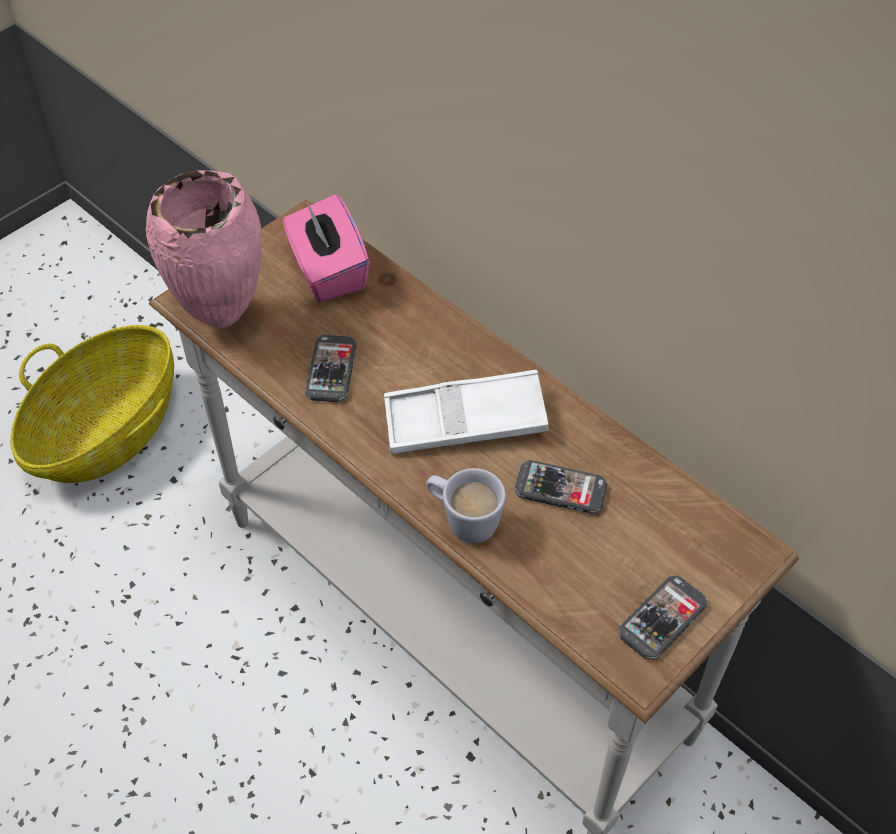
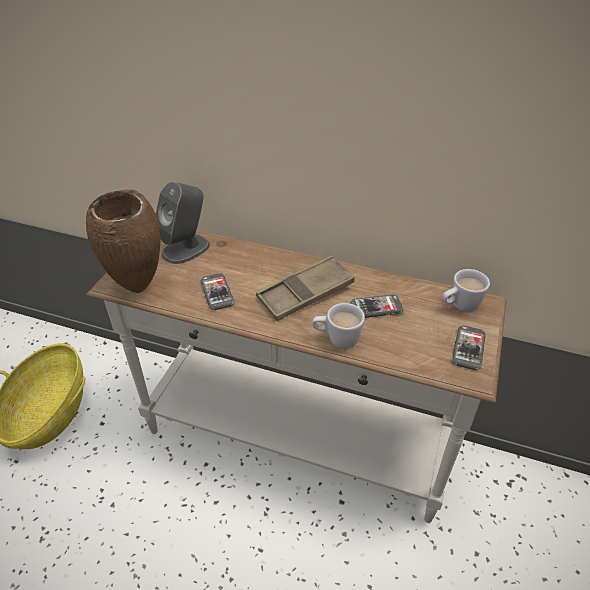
camera: 25 degrees left, 10 degrees down
(223, 320) = (139, 288): pink vase -> brown vase
(328, 271) = (186, 249): pink tissue box -> grey speaker
(465, 420) = (305, 293): white tray -> brown tray
(702, 538) = (459, 306): none -> white mug

